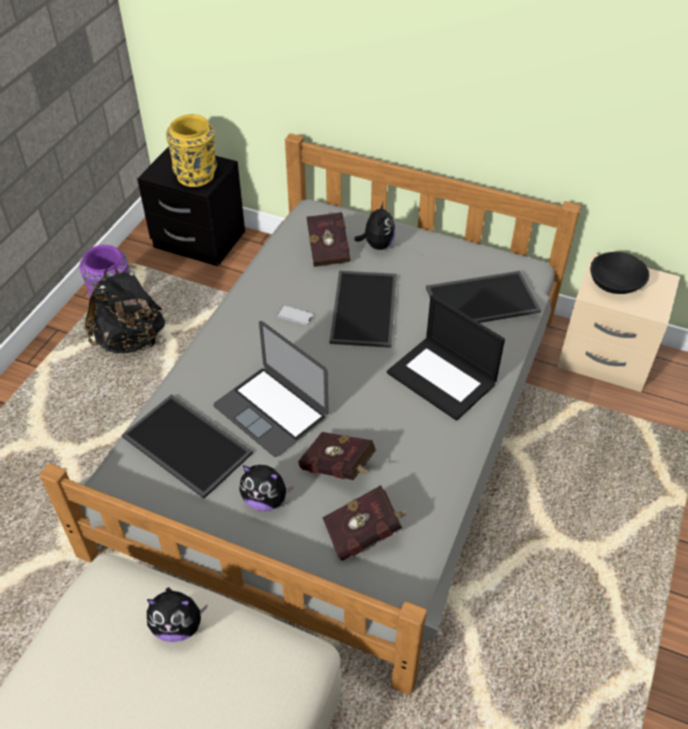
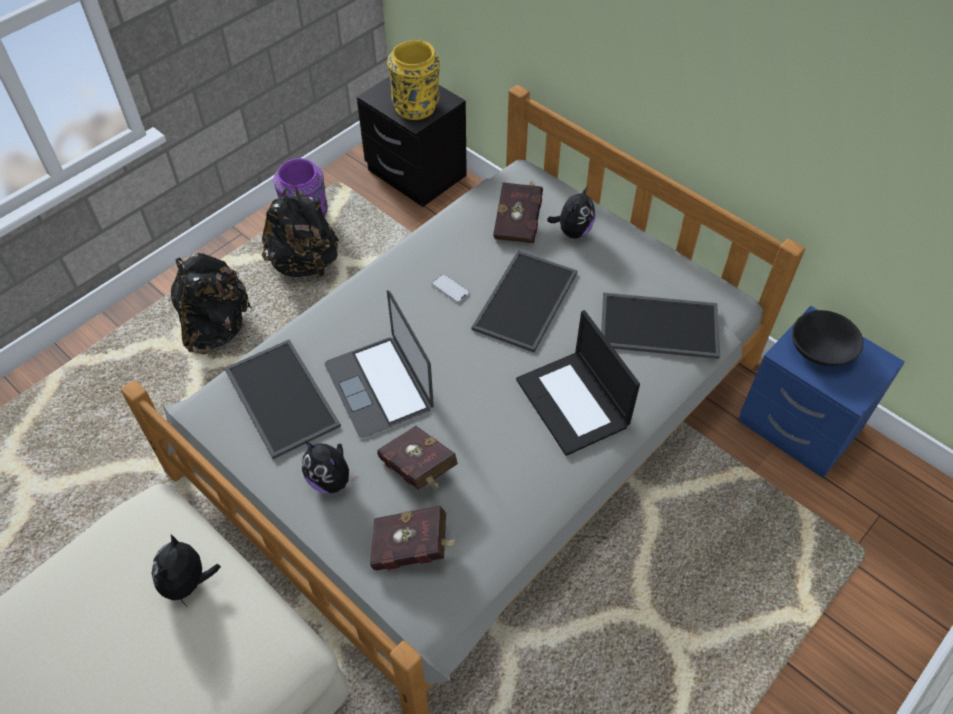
camera: 20 degrees right, 5 degrees up
(70, 417) = (217, 328): none -> black backpack
(178, 626) = (188, 583): plush toy -> plush toy turned 75 degrees clockwise
(604, 359) = (797, 427): beige nightstand -> blue nightstand

